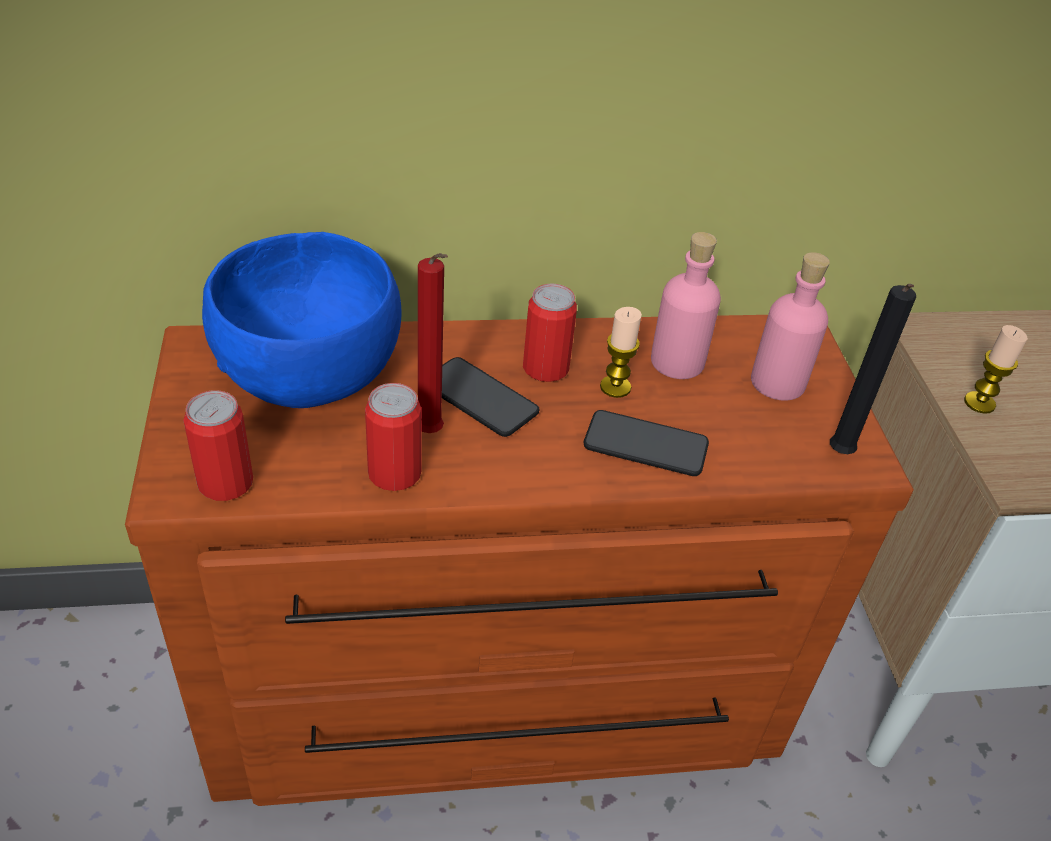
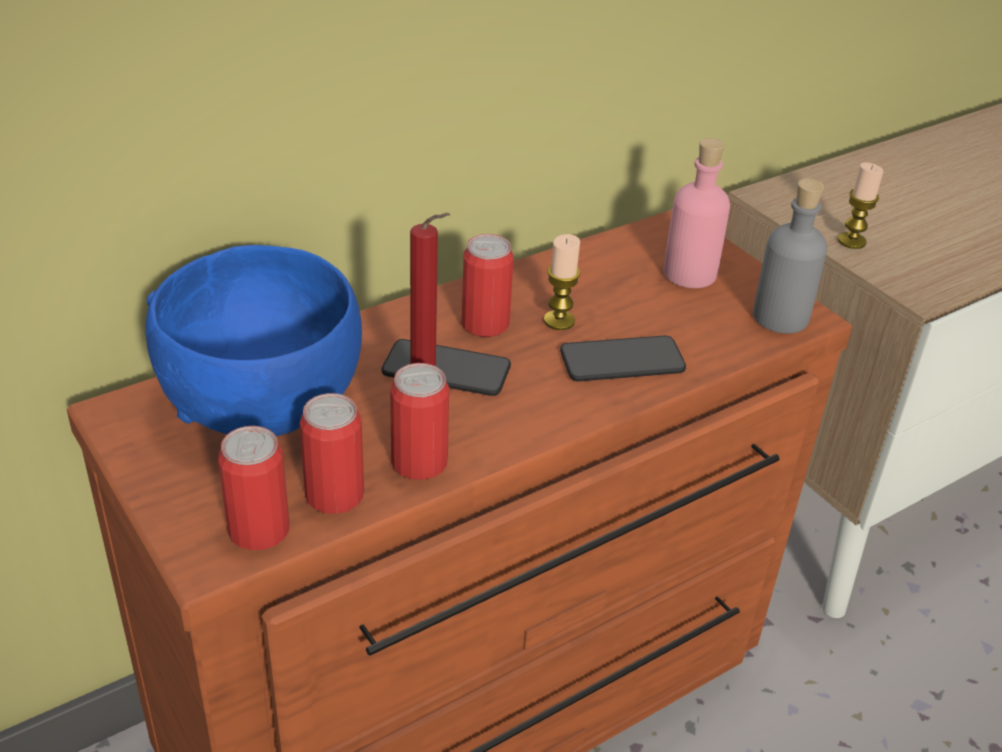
camera: 25 degrees left, 5 degrees down
(305, 475) = (334, 495): none -> can
(677, 361) = (595, 282): pink bottle -> none
(838, 456) = (780, 317): black candle -> grey bottle

